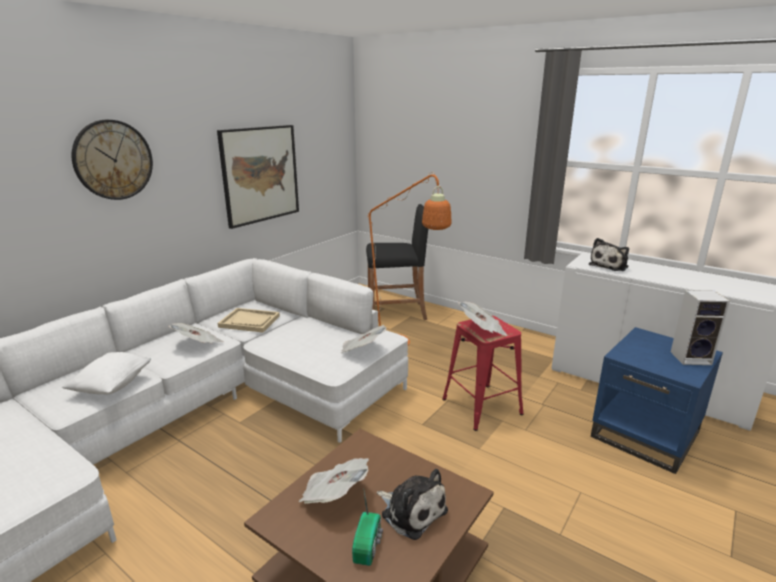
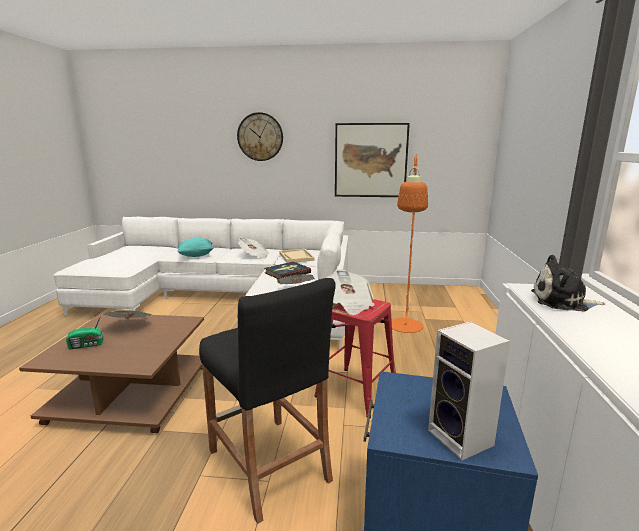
camera: 60 degrees right, 5 degrees down
(112, 386) = (196, 255): white pillow -> turquoise pillow
(301, 341) = (287, 273): none -> book
(396, 312) = (458, 313): black stool -> black stool (268, 465)
(411, 511) = (120, 350): plush toy -> none

